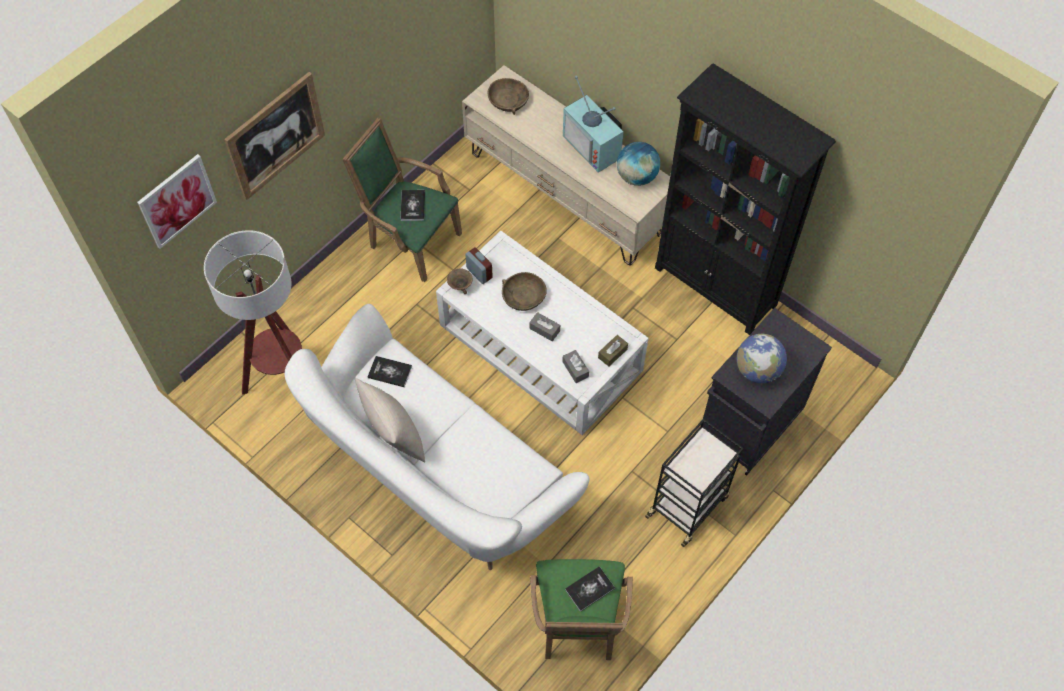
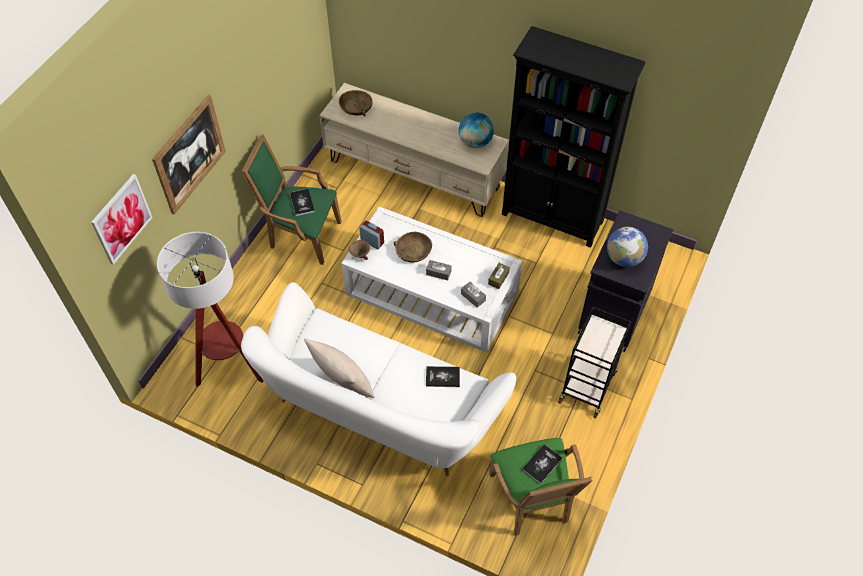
camera: 15 degrees left, 5 degrees down
(390, 372) = (323, 334): book -> book (442, 377)
(594, 146) = (435, 127): television -> none

